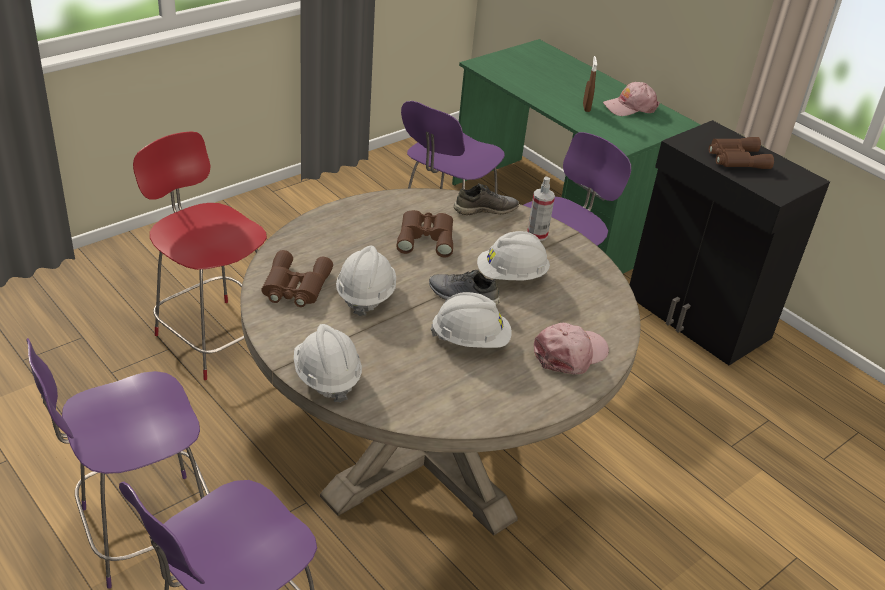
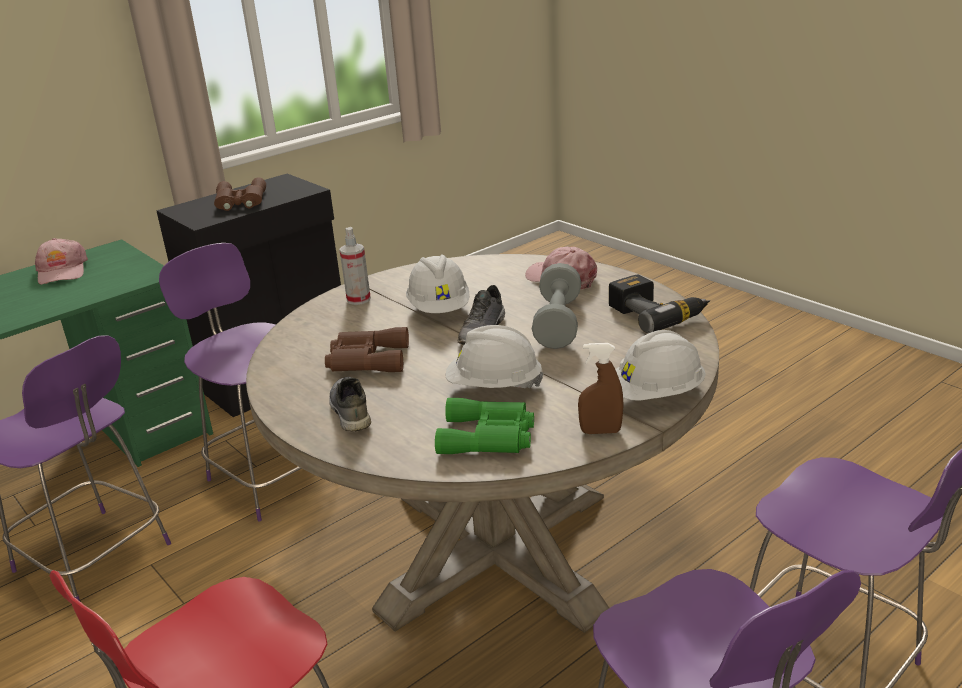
camera: 85 degrees left, 10 degrees down
(295, 287) = (489, 437): brown binoculars -> green binoculars
(470, 340) = (558, 323): white hard hat -> grey dumbbell
(480, 406) = (657, 313): none -> power drill
(485, 209) = (303, 328): grey shoe -> grey shoe (349, 411)
(586, 108) = (50, 294): brown spray bottle -> brown spray bottle (600, 431)

